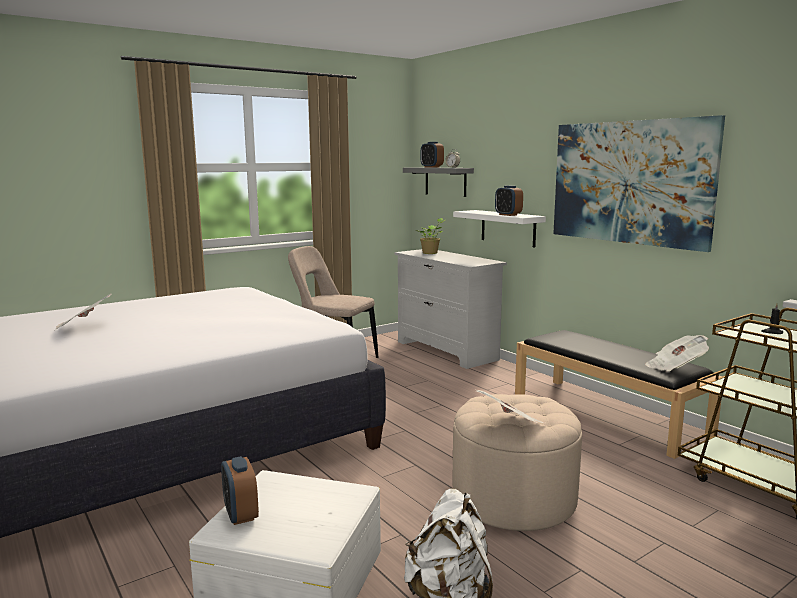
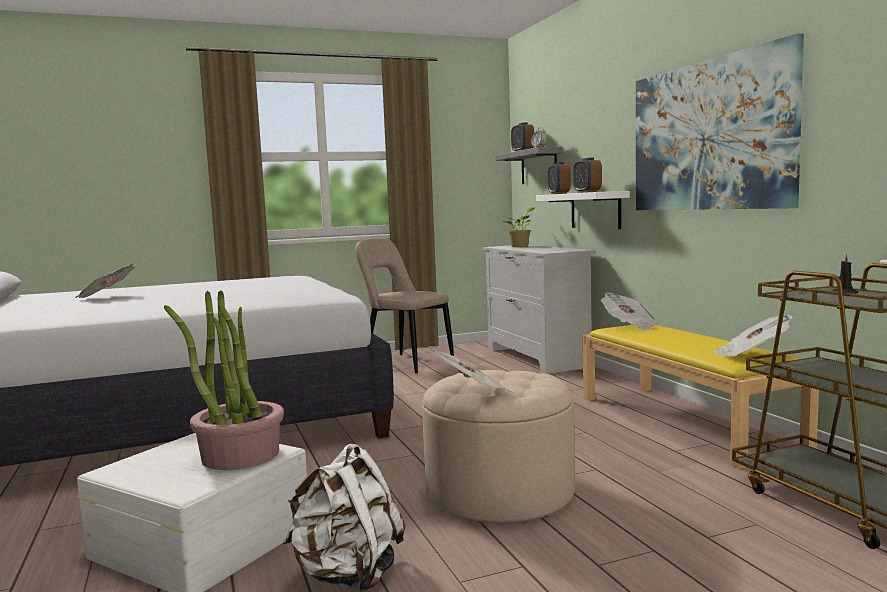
camera: 15 degrees right, 5 degrees down
(240, 514) = (144, 460): alarm clock -> alarm clock (559, 194)
(328, 501) = (239, 455): none -> potted plant
(555, 334) = (629, 326): none -> newspaper
(608, 414) = (686, 421): black bench -> yellow bench

